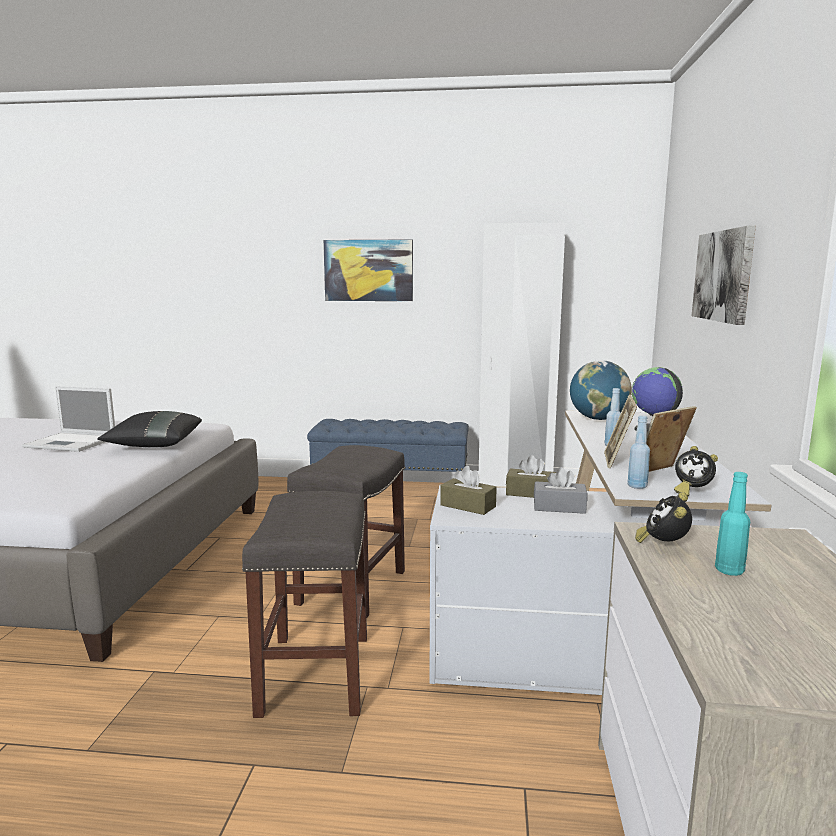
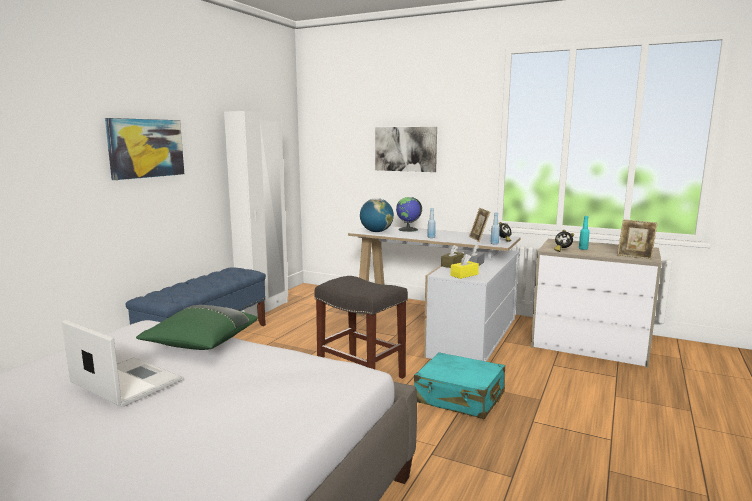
camera: 70 degrees left, 0 degrees up
(72, 443) = (125, 382): laptop -> laptop turned 90 degrees counterclockwise
(154, 444) = (200, 344): black pillow -> green pillow
(316, 675) = (460, 398): grey stool -> turquoise suitcase
(468, 506) = (464, 275): brown tissue box -> yellow tissue box
(617, 461) = (456, 240): picture frame -> picture frame (635, 256)

